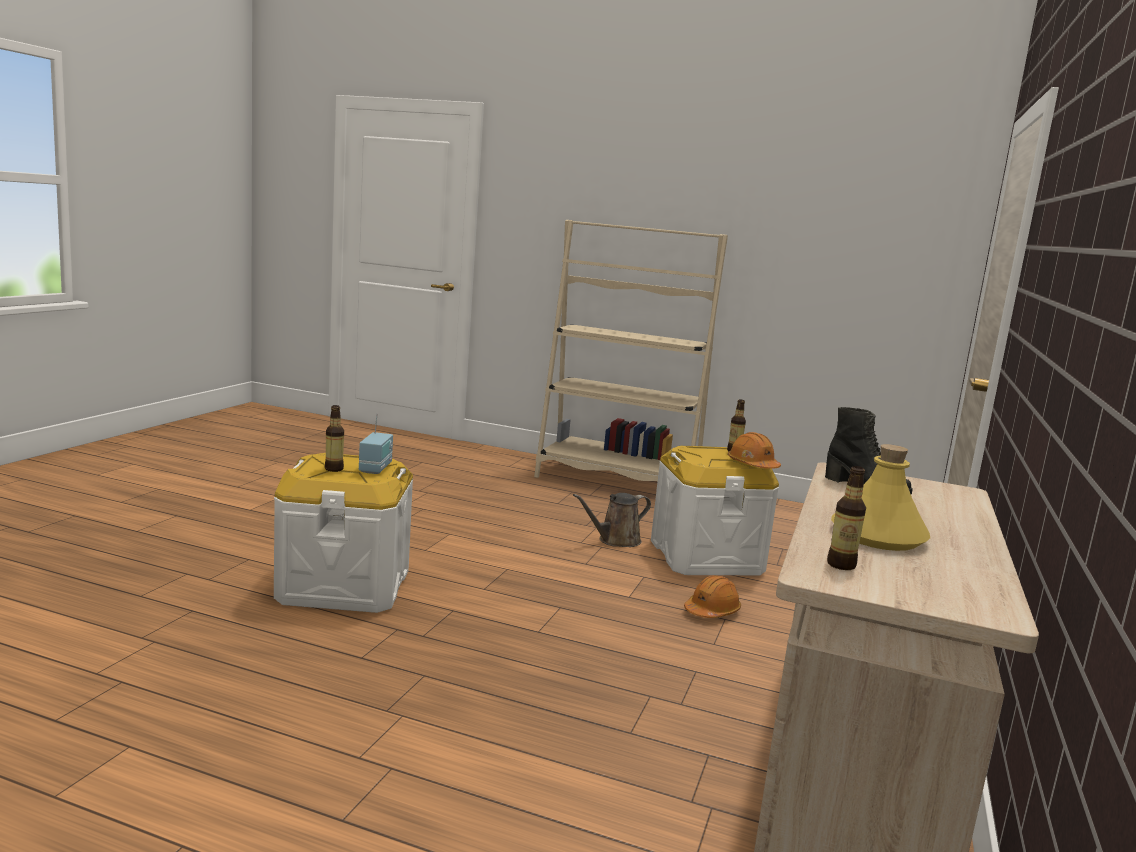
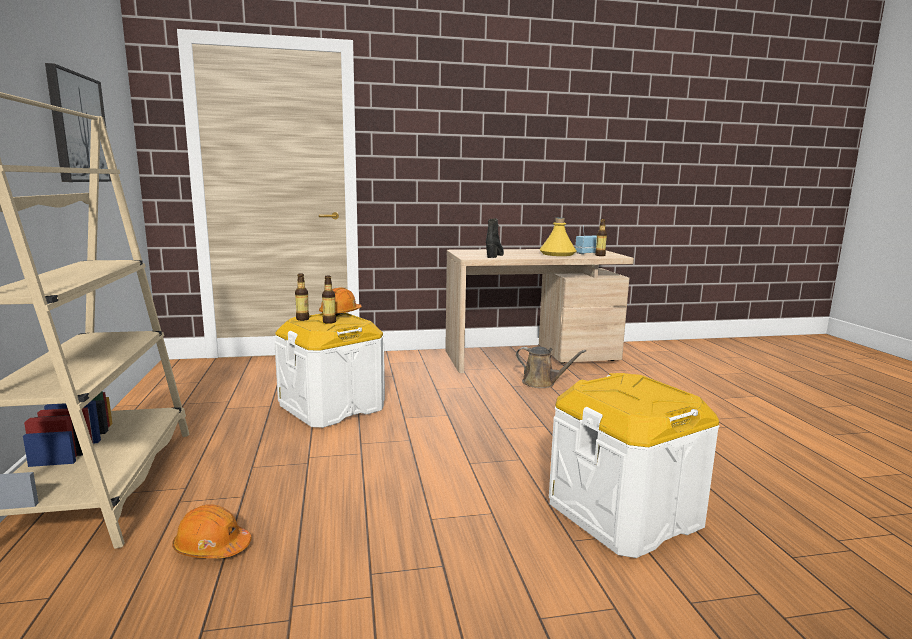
camera: 120 degrees left, 0 degrees up
(334, 469) = (653, 393): bottle -> bottle (329, 322)
(376, 468) = (612, 383): radio -> radio (587, 253)
(615, 540) = (336, 441): brown watering can -> brown watering can (542, 383)
(712, 611) = (430, 393): orange hard hat -> orange hard hat (212, 547)
(813, 246) = (78, 128): none -> picture

